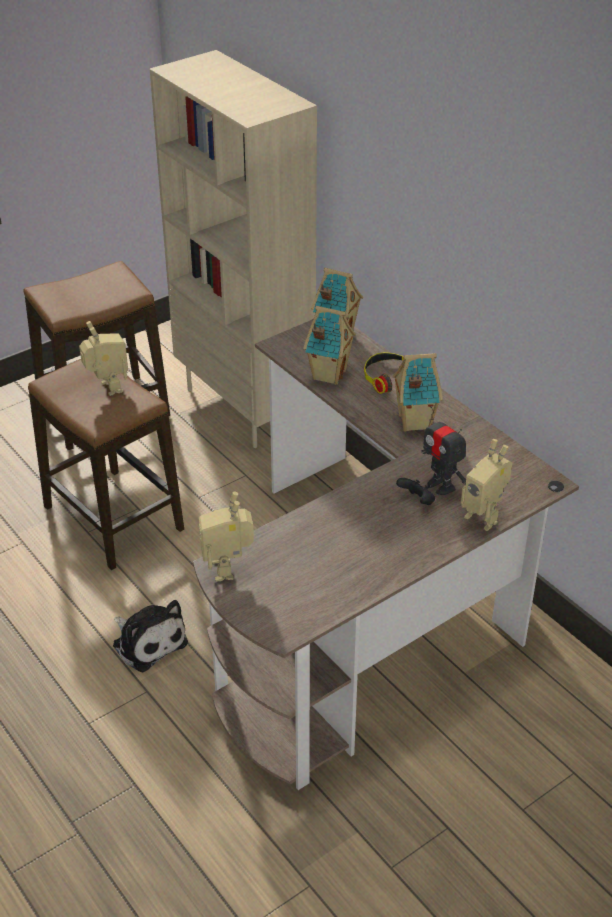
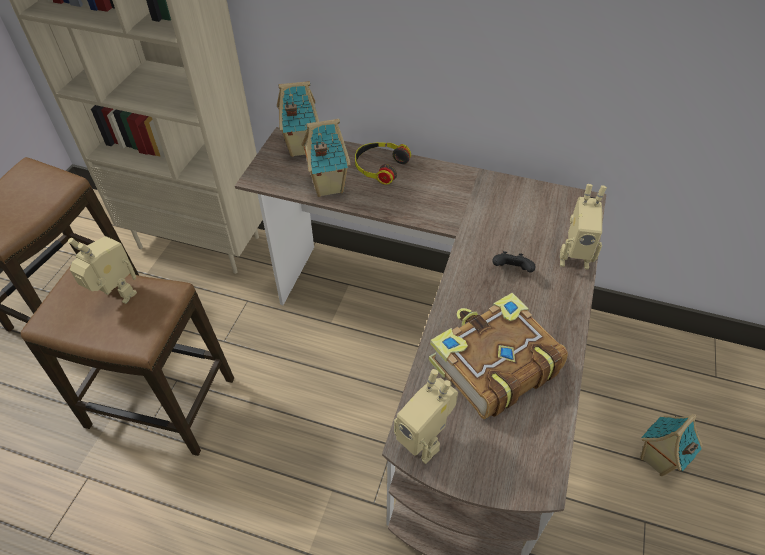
camera: 35 degrees left, 10 degrees up
(148, 641) = (286, 507): plush toy -> none
(327, 552) = (492, 365): none -> book
(413, 422) = (437, 198): toy house -> toy house (656, 460)
(441, 485) = (514, 245): toy robot -> none

